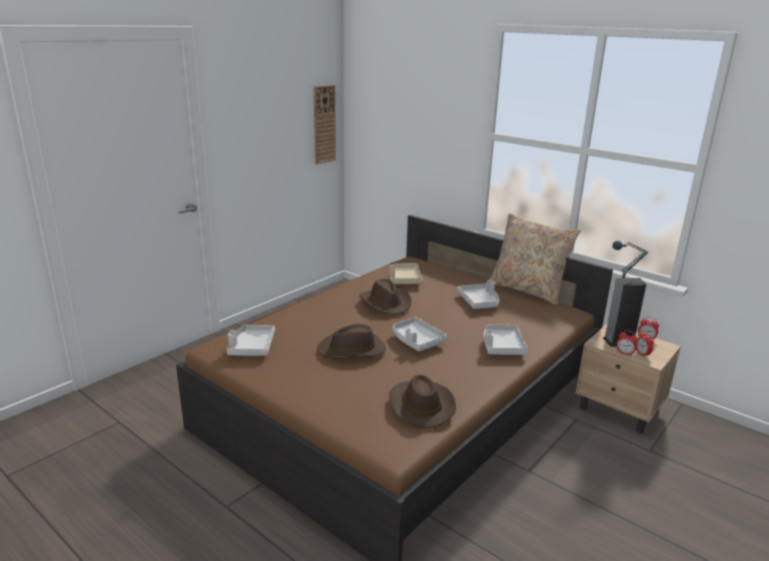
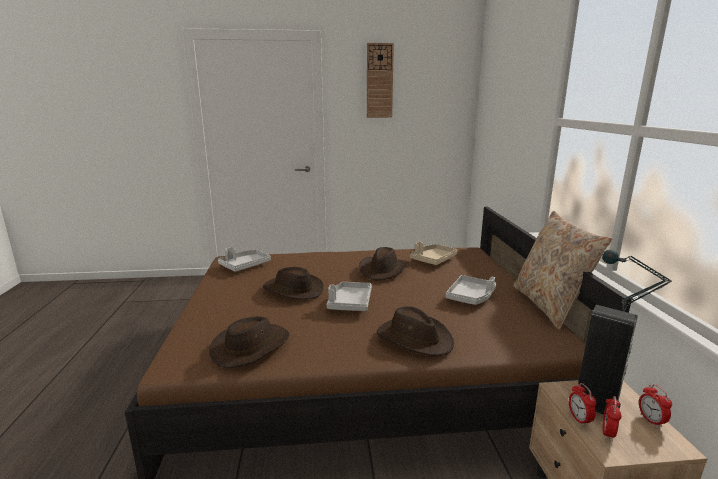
camera: 45 degrees right, 5 degrees down
(324, 124) = (450, 120): wall clock -> wall clock (379, 81)
(502, 346) = (414, 338): grey tray -> brown hat

